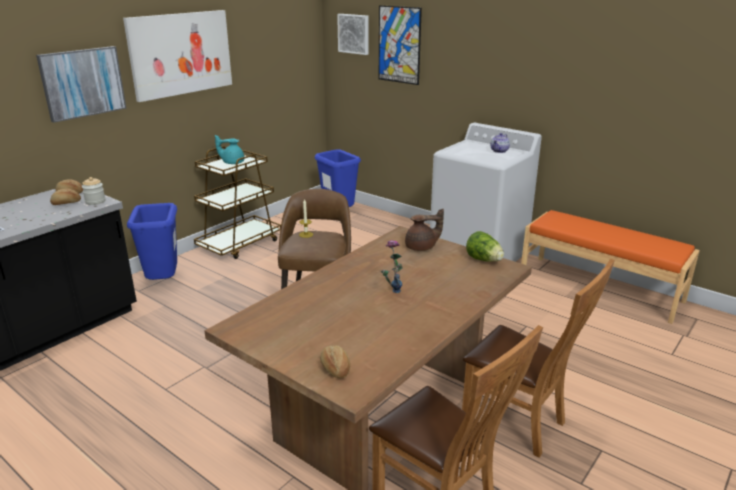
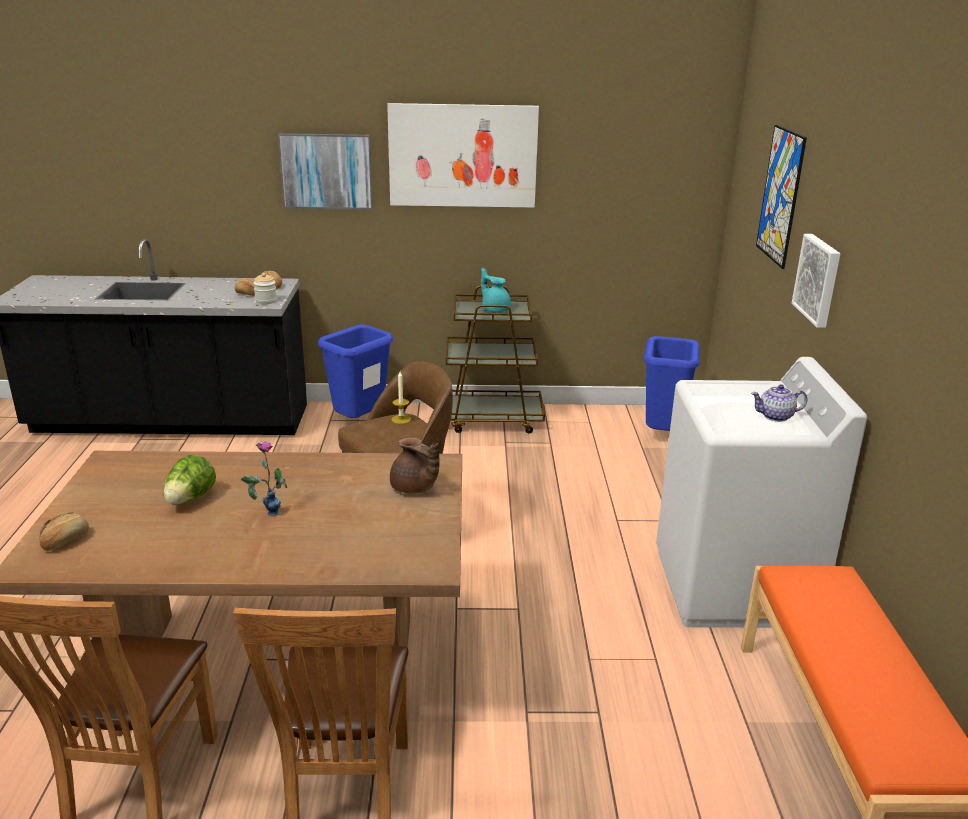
camera: 50 degrees right, 0 degrees up
(354, 33) = (752, 166): picture -> picture (819, 279)
(484, 260) = (432, 542): lettuce -> lettuce (190, 499)

